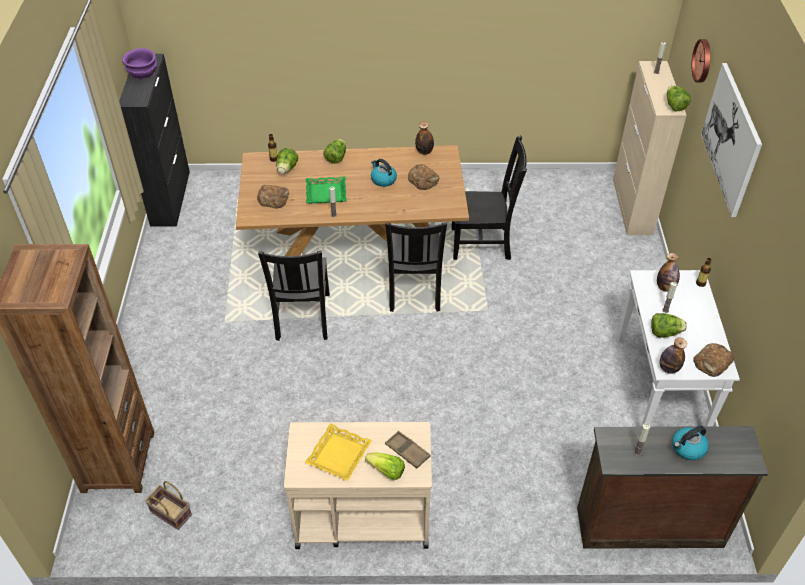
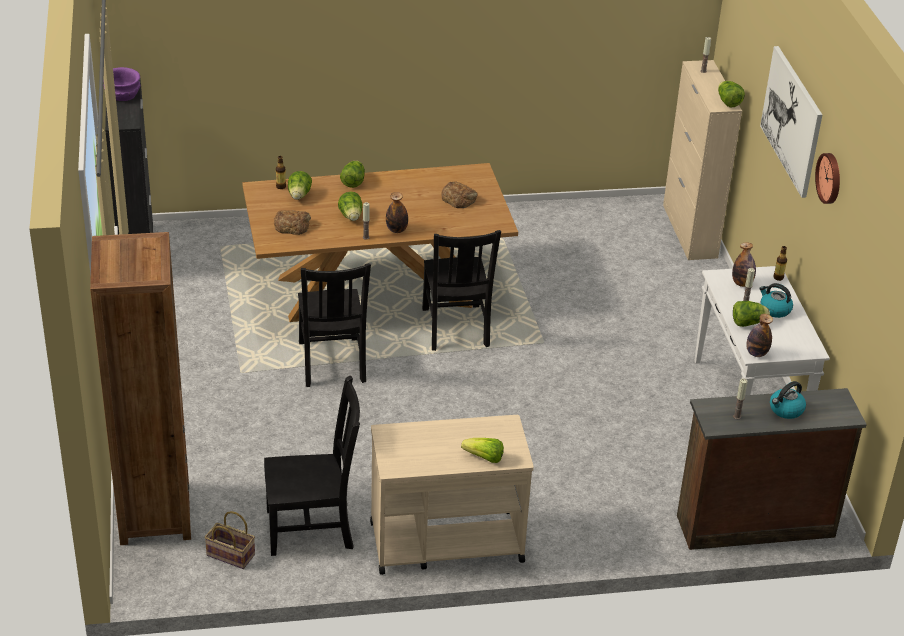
camera: 10 degrees left, 10 degrees down
(326, 193) = (351, 217): green tray -> lettuce
(338, 454) = (430, 448): yellow tray -> none
(383, 180) = (413, 201): kettle -> kettle (774, 309)
(407, 451) = (501, 440): brown tray -> none
(424, 151) = (453, 171): bottle -> bottle (396, 230)
(483, 243) = (525, 277): black chair -> black chair (313, 528)
(703, 61) = (753, 50): wall clock -> wall clock (830, 178)
(712, 363) = (800, 346): bread -> none

